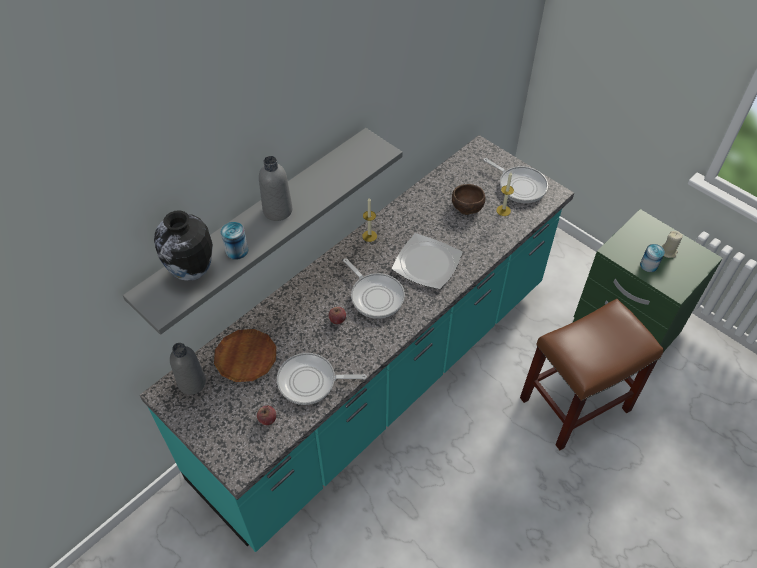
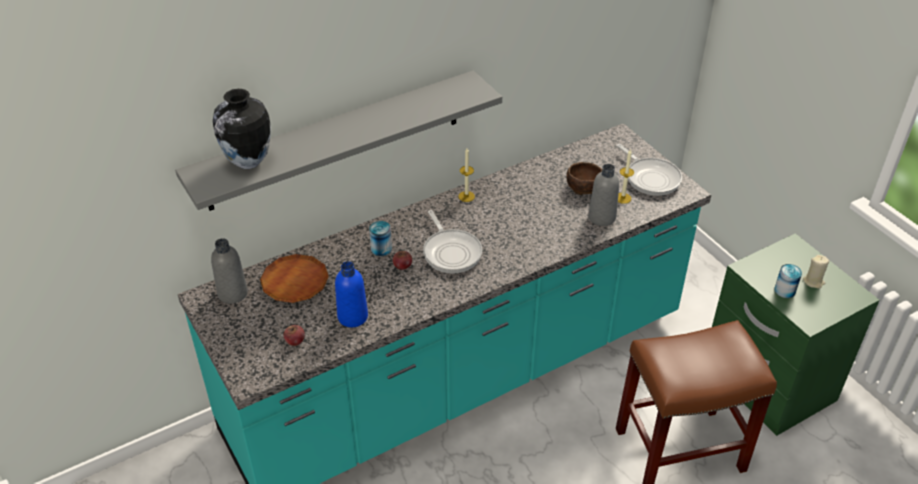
camera: 15 degrees right, 10 degrees down
(237, 250) = (299, 152): can -> can (381, 249)
(277, 210) = (353, 125): grey bottle -> grey bottle (602, 217)
(311, 381) = (352, 316): frying pan -> blue bottle
(426, 263) = (517, 232): plate -> none

